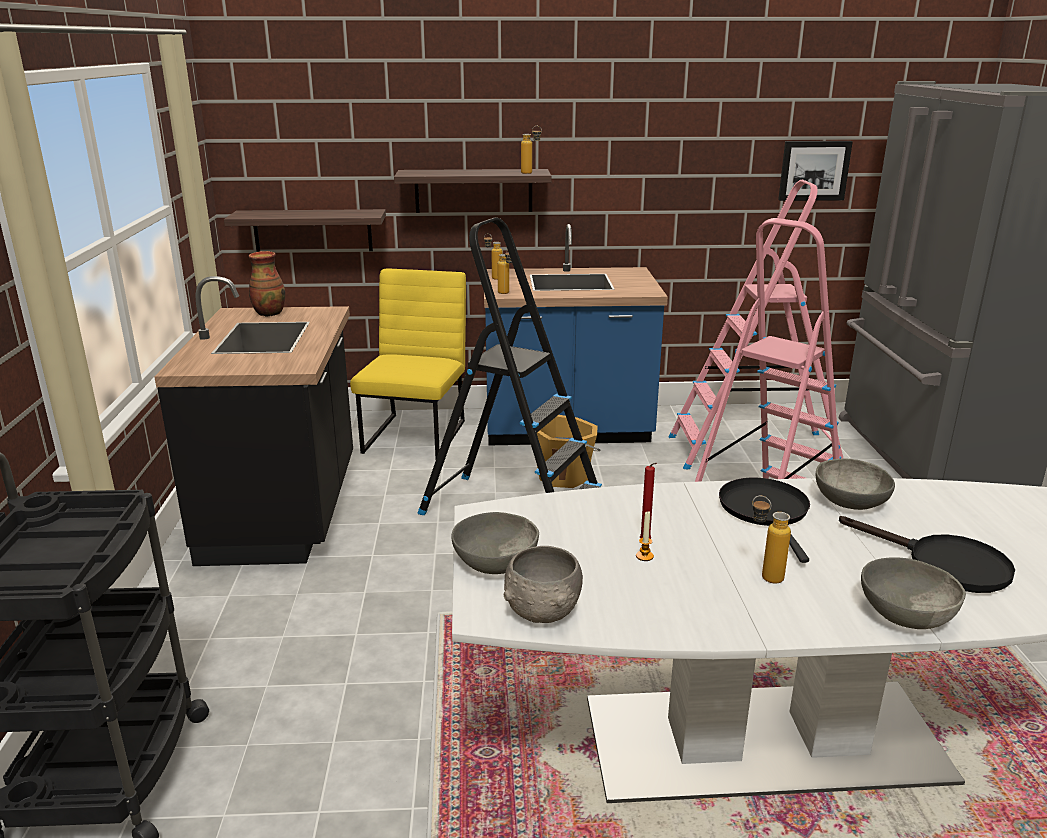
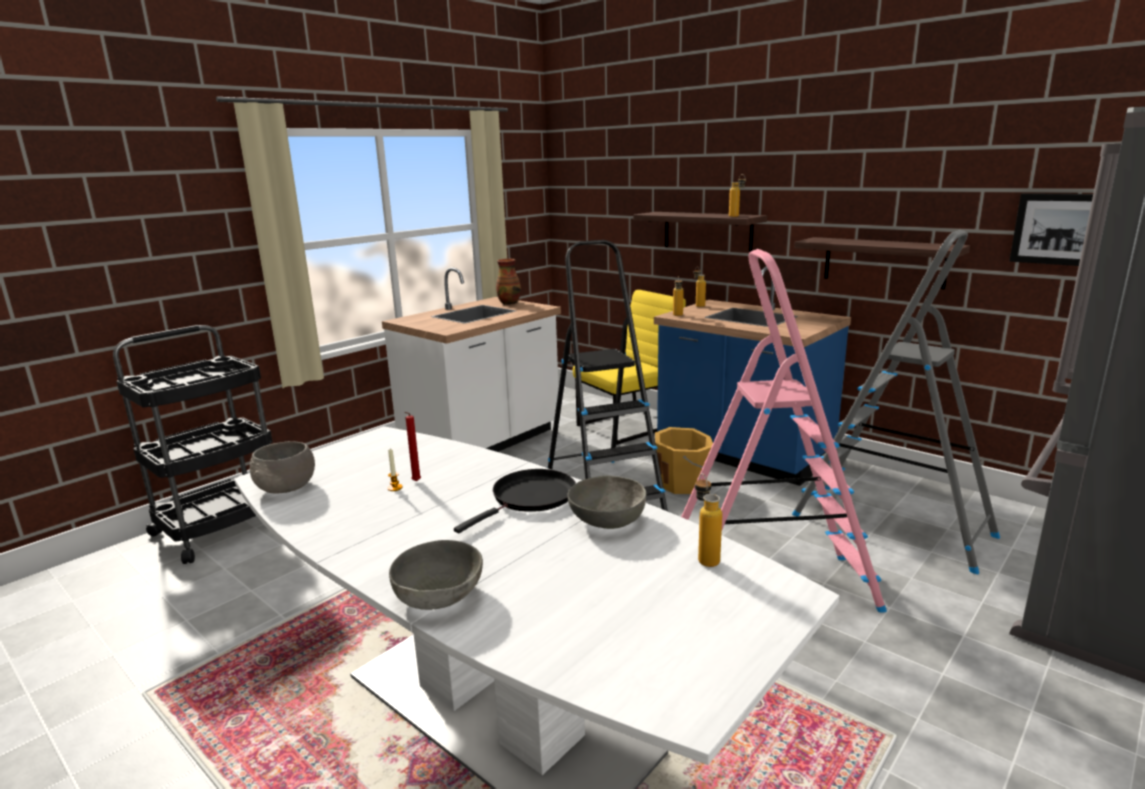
camera: 45 degrees right, 5 degrees down
(285, 511) = (483, 443): black counter -> white counter
(313, 230) = (600, 255): shelf -> shelf (884, 262)
(495, 561) = (329, 457): grey bowl -> none
(752, 451) = (890, 525): pink step ladder -> grey step ladder
(763, 575) = (423, 529): bottle -> bottle (705, 557)
(944, 564) = (555, 587): black frying pan -> none

